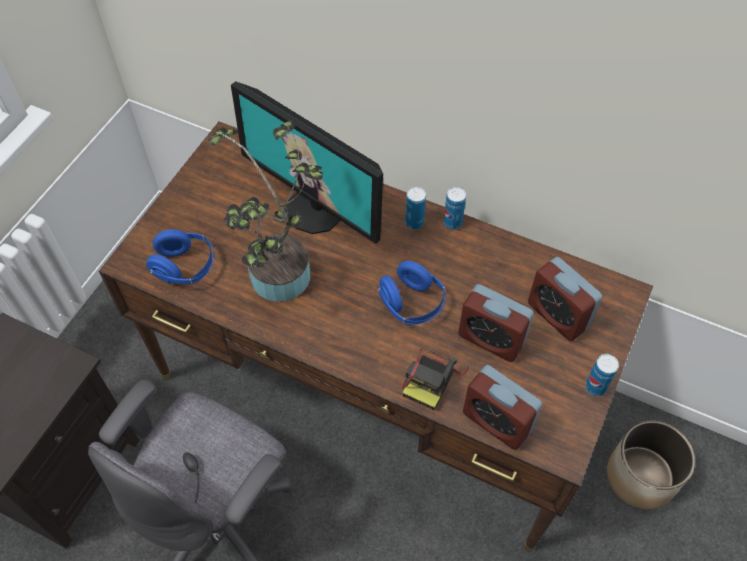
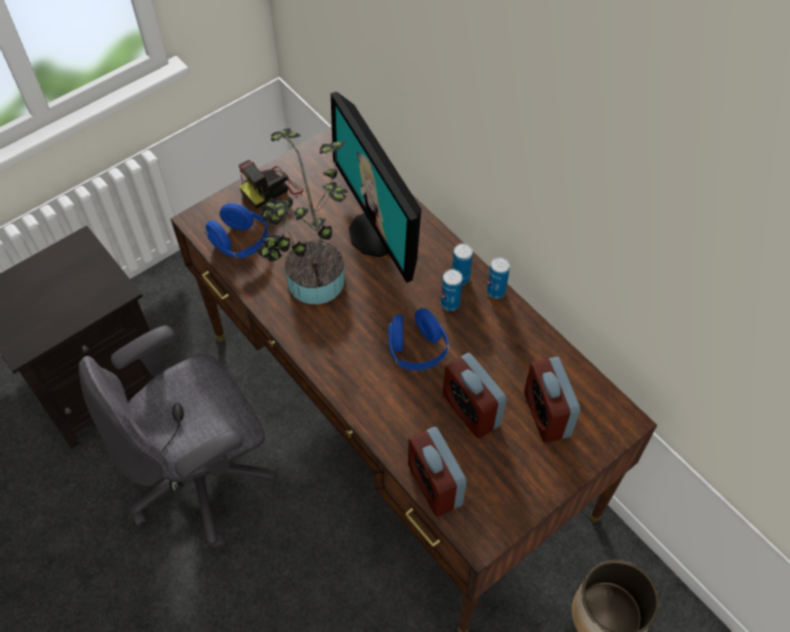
camera: 25 degrees right, 0 degrees up
(433, 378) = (399, 423): camera -> camera (271, 189)
(595, 387) = (544, 494): can -> can (450, 304)

